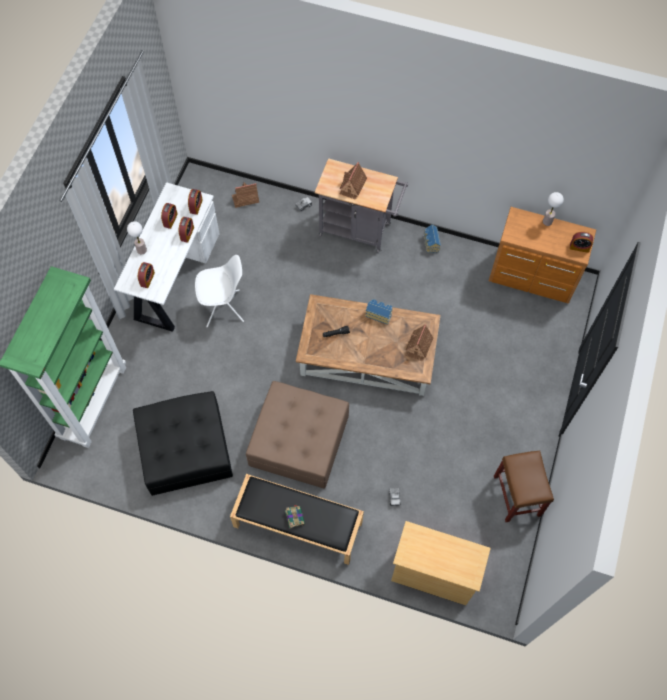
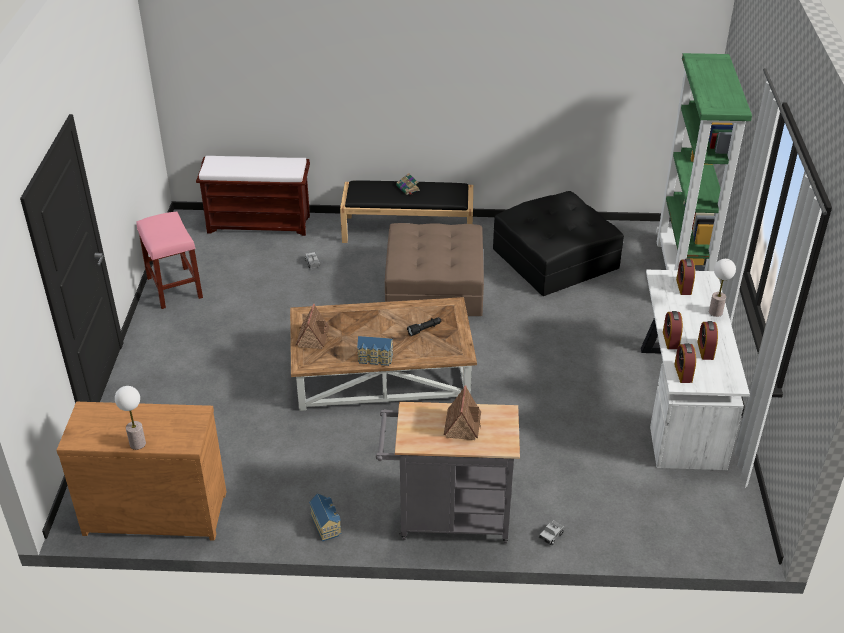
camera: 165 degrees right, 25 degrees down
(224, 308) = (591, 382): white chair -> none
(245, 198) = (648, 525): toy house -> none
(433, 573) = (260, 223): beige dresser -> brown bench
(517, 496) = (174, 287): brown stool -> pink stool
(579, 247) = (87, 419): alarm clock -> none

